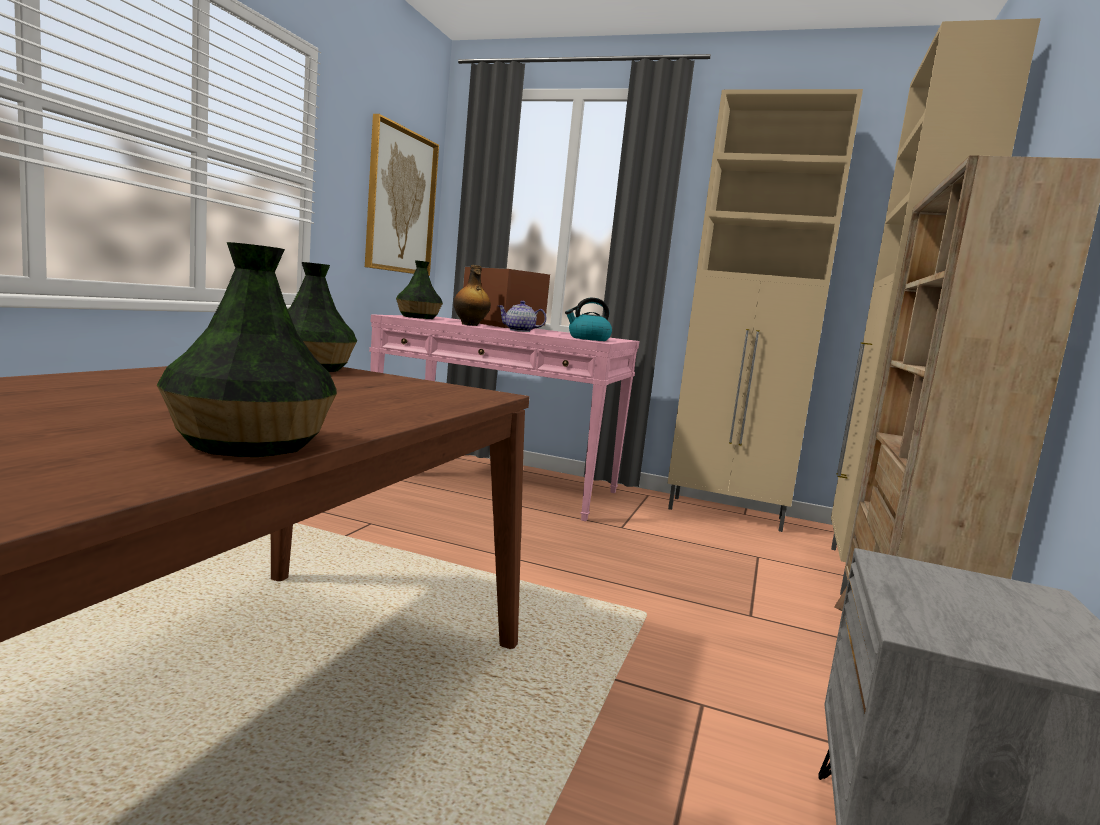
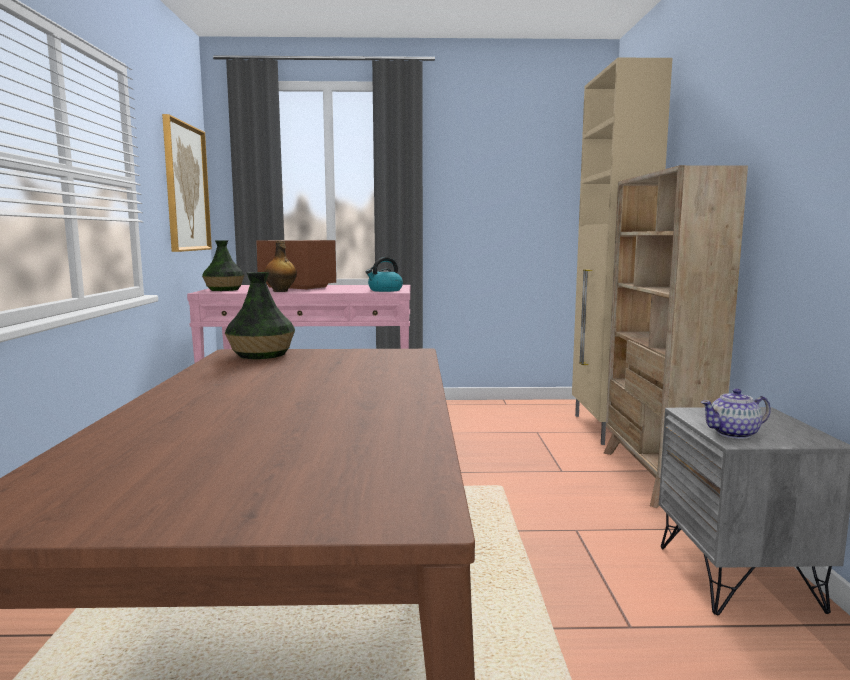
camera: 20 degrees left, 0 degrees up
(248, 443) = (402, 416): vase -> none
(520, 331) = (326, 291): teapot -> teapot (734, 434)
(727, 514) = (495, 407): beige cabinet -> none

